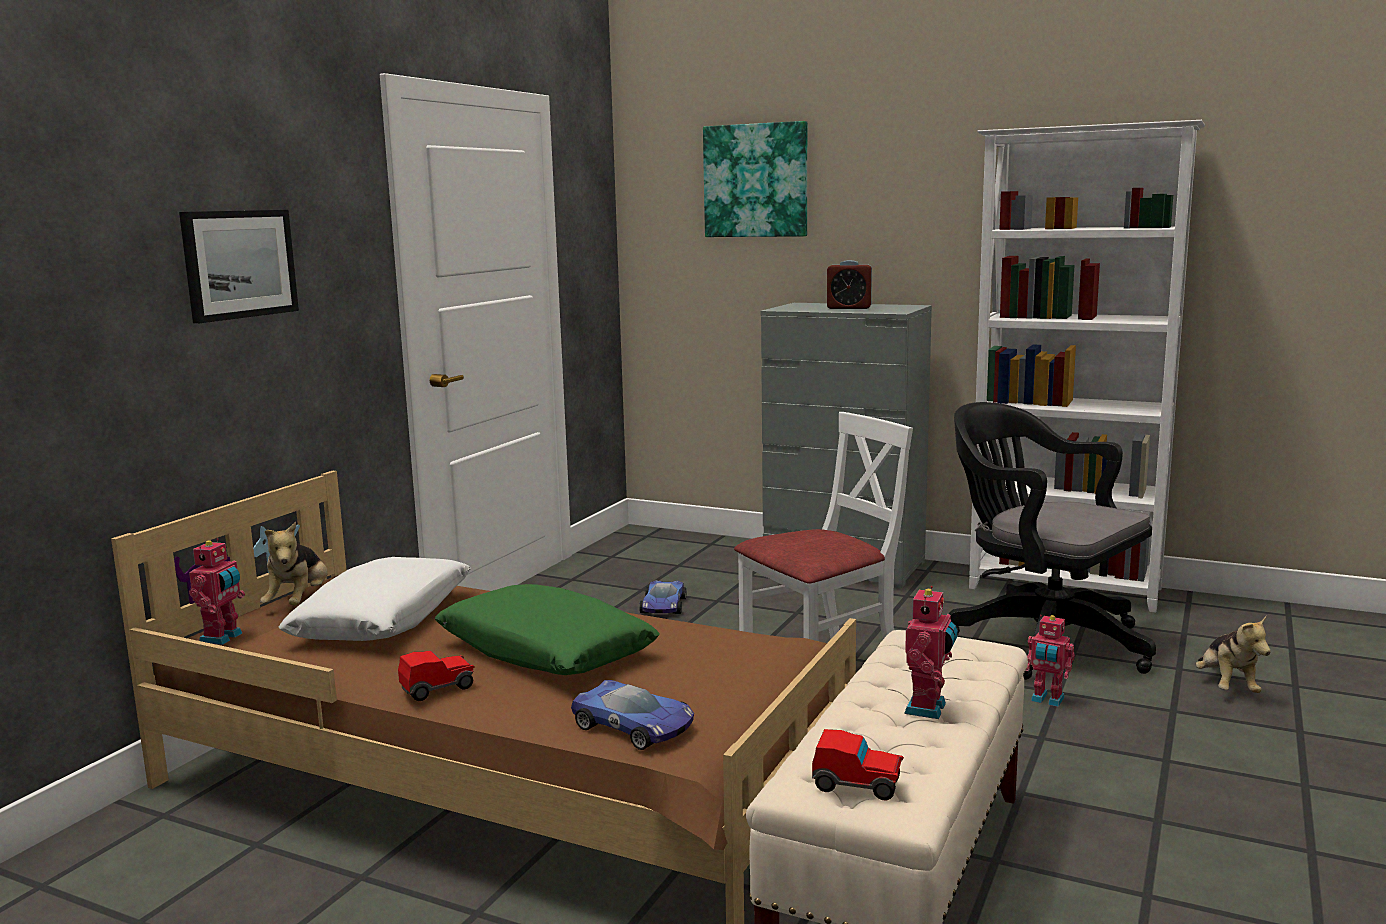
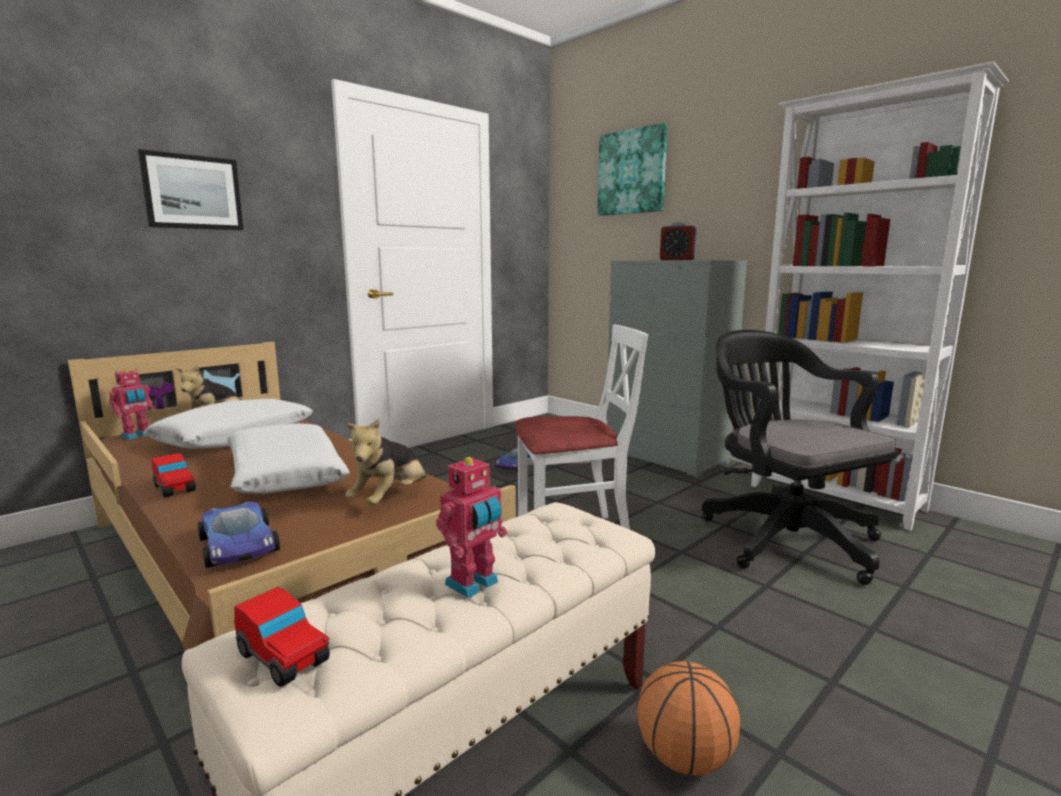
camera: 20 degrees right, 0 degrees up
(438, 689) = (175, 488): toy car -> toy car turned 60 degrees clockwise
(545, 651) = (285, 474): green pillow -> white pillow
(1047, 700) = (749, 591): toy robot -> none
(1089, 841) = (684, 757): none -> basketball
(1226, 686) = (948, 615): plush toy -> plush toy (390, 498)

